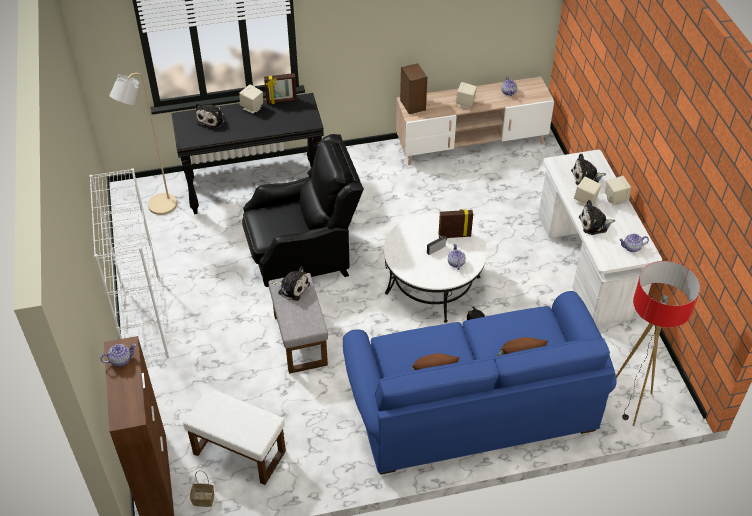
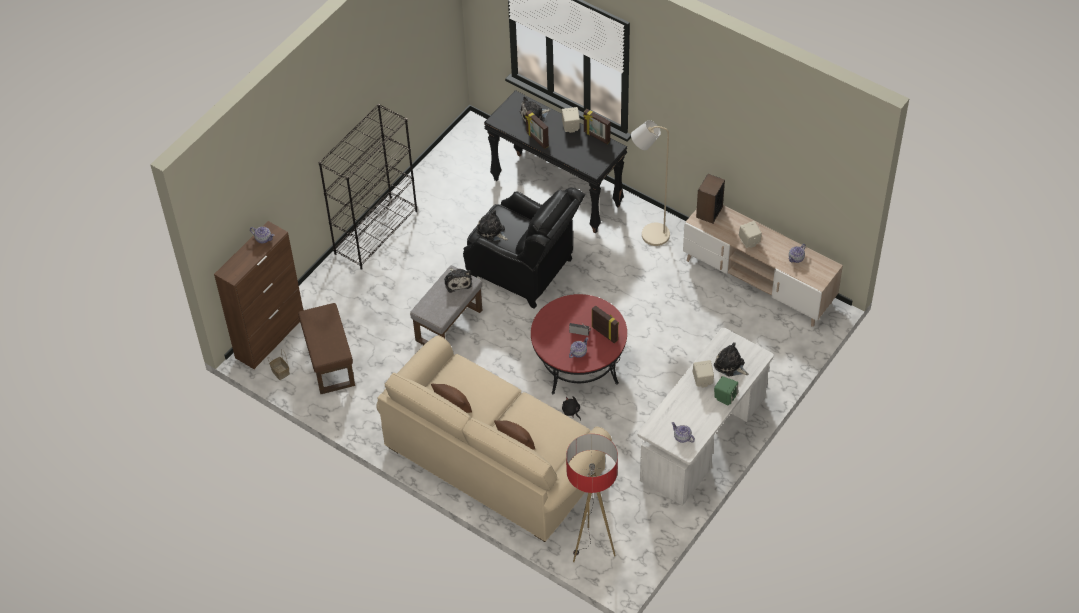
camera: 50 degrees right, 5 degrees up
(143, 320) = (376, 232): white bookcase -> black bookcase
(158, 208) = (477, 156): beige floor lamp -> beige floor lamp (649, 235)
(238, 132) = (537, 140): none -> picture frame
(238, 453) = (329, 362): white ottoman -> brown ottoman
(432, 285) = (579, 362): white coffee table -> red coffee table
(472, 406) = (494, 459): blue sofa -> beige sofa
(595, 224) = (683, 401): plush toy -> plush toy (492, 232)
(615, 199) = (725, 397): beige speaker -> green speaker

